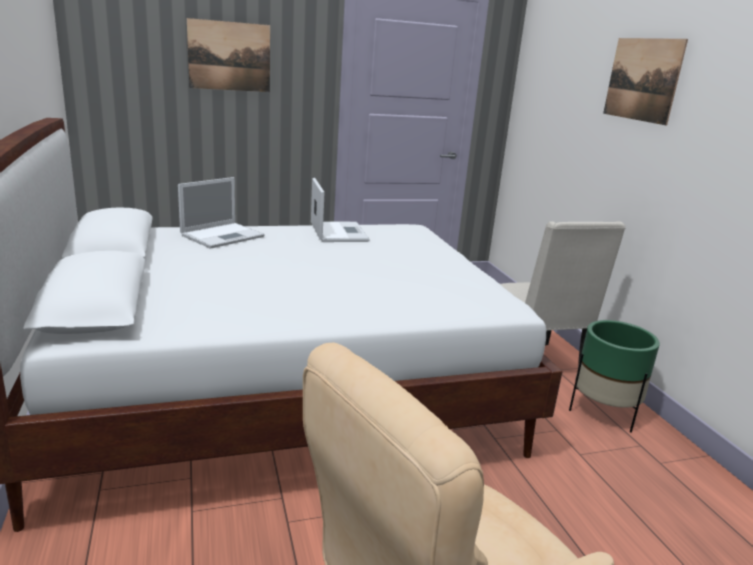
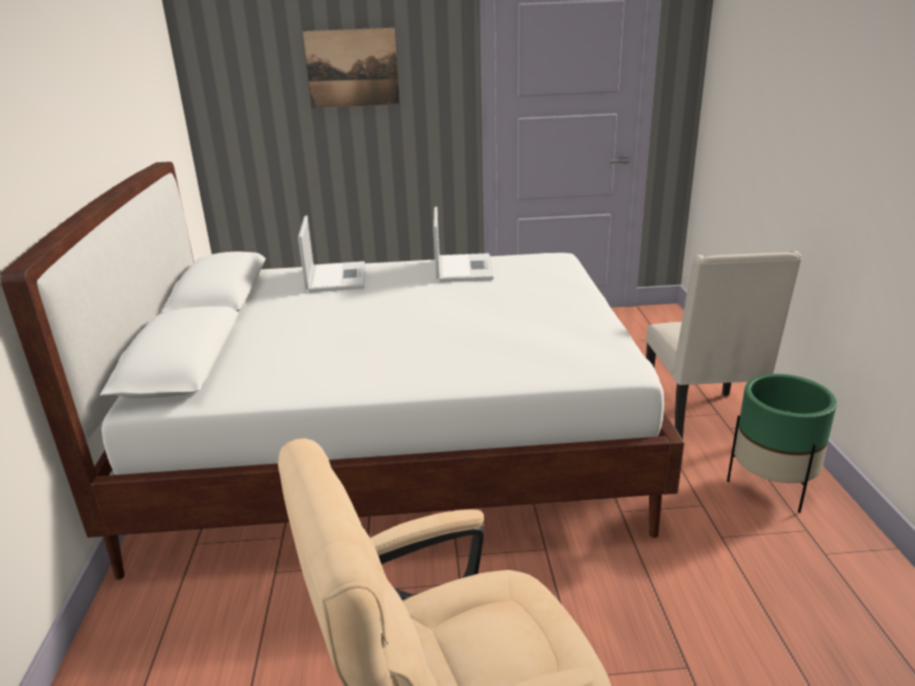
camera: 15 degrees right, 5 degrees up
(223, 235) = (336, 277): laptop -> laptop turned 60 degrees counterclockwise
(642, 79) = (835, 63): picture -> none

